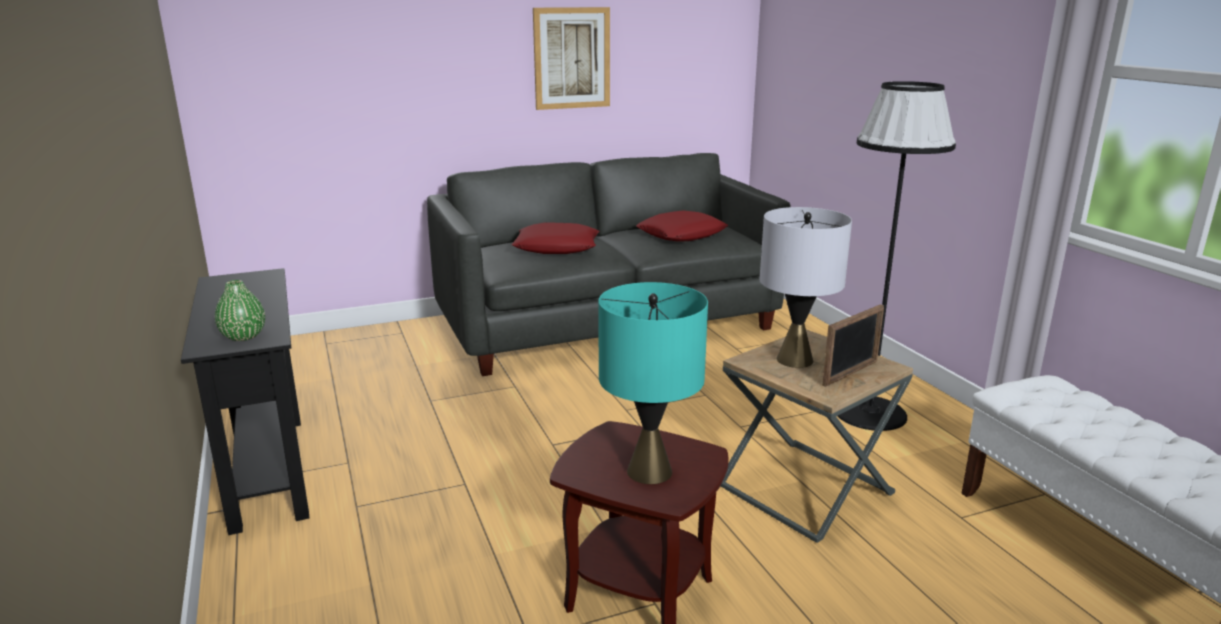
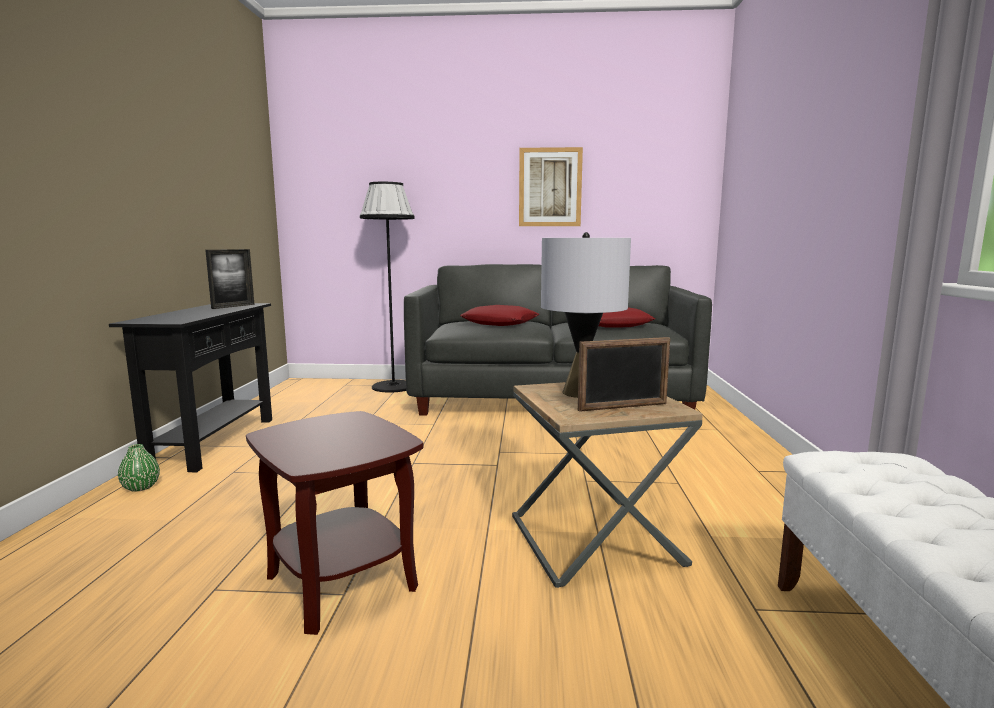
camera: 25 degrees right, 10 degrees down
(243, 336) = (166, 319): green vase -> green vase (141, 487)
(253, 286) = (233, 306): none -> picture frame
(650, 472) = (327, 444): turquoise table lamp -> none
(870, 413) = (733, 494): black floor lamp -> black floor lamp (393, 386)

